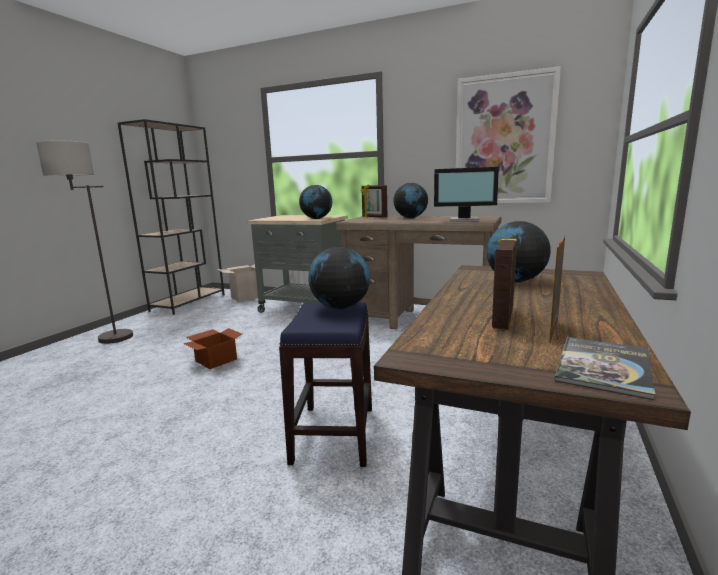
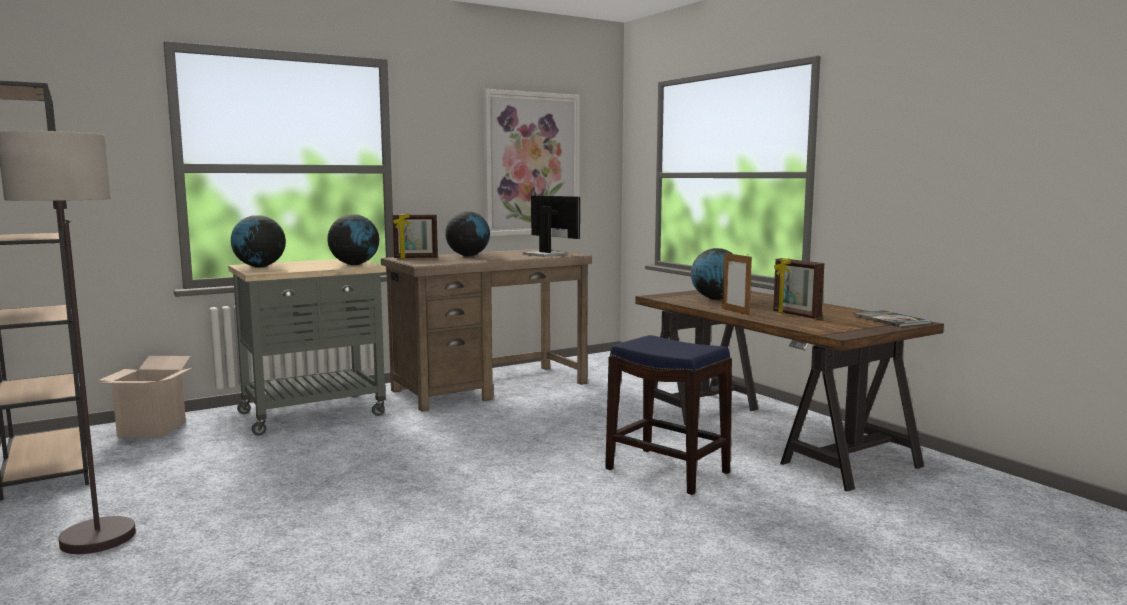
camera: 55 degrees left, 5 degrees down
(216, 360) = (387, 485): cardboard box -> none
(340, 307) = (656, 340): globe -> globe (259, 266)
(464, 220) = (546, 254): monitor -> monitor turned 90 degrees counterclockwise
(553, 331) = (833, 314): picture frame -> picture frame (735, 312)

